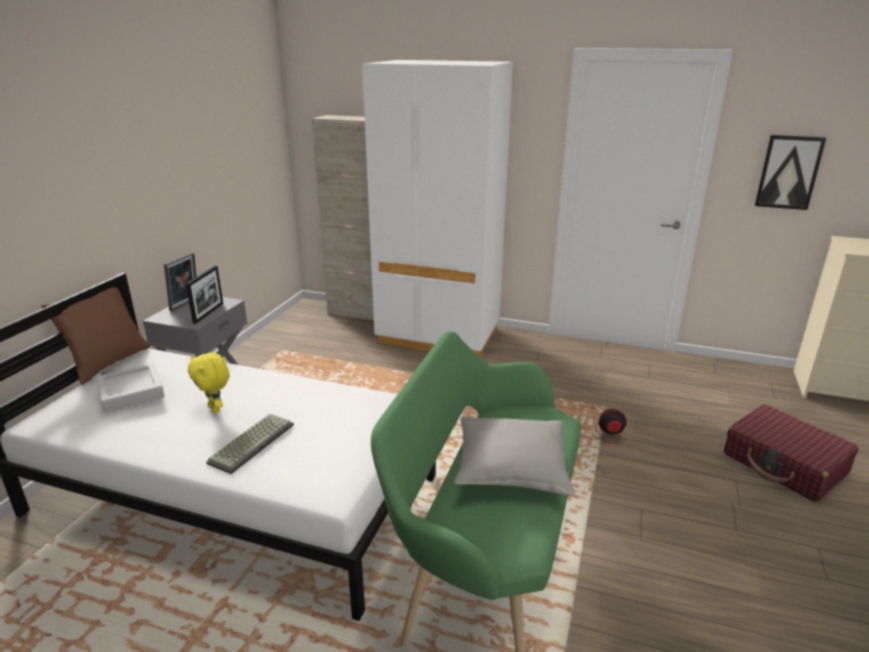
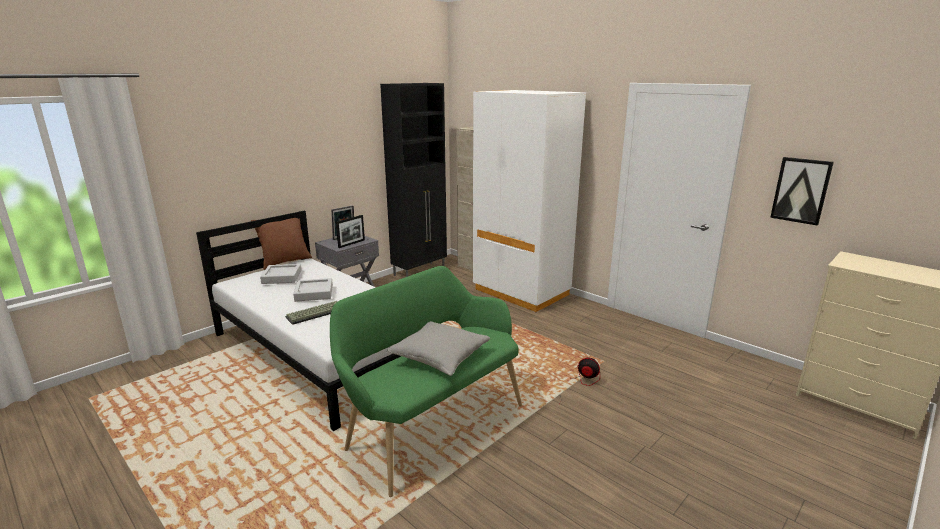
camera: 25 degrees right, 5 degrees down
(215, 409) = (314, 293): yellow plush toy -> grey tray
(281, 331) = (420, 271): none -> black cabinet
(784, 464) = (721, 435): red suitcase -> none

